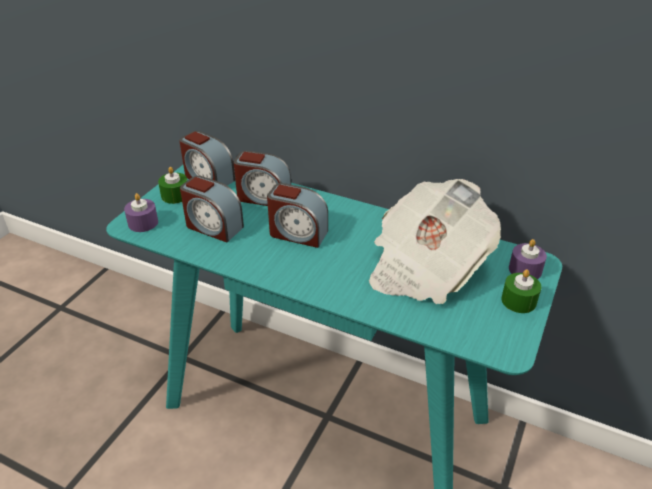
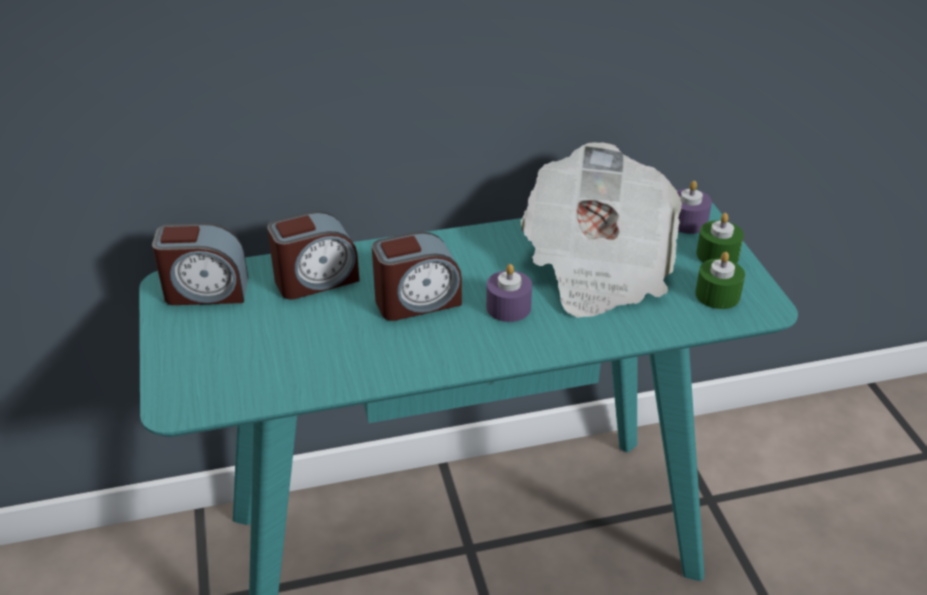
camera: 40 degrees left, 0 degrees up
(143, 223) = (194, 392): purple candle -> purple candle (508, 307)
(175, 195) = (189, 335): green candle -> green candle (717, 295)
(213, 227) = (301, 347): alarm clock -> none

